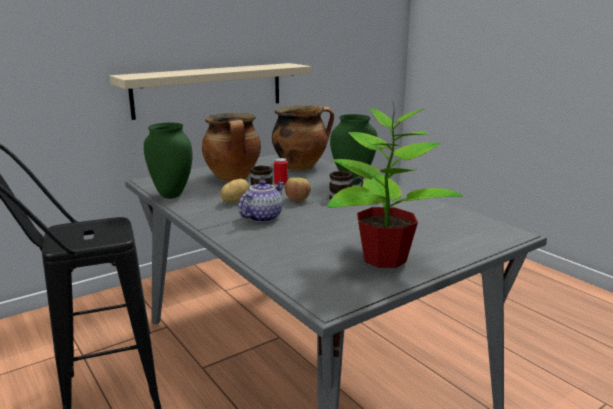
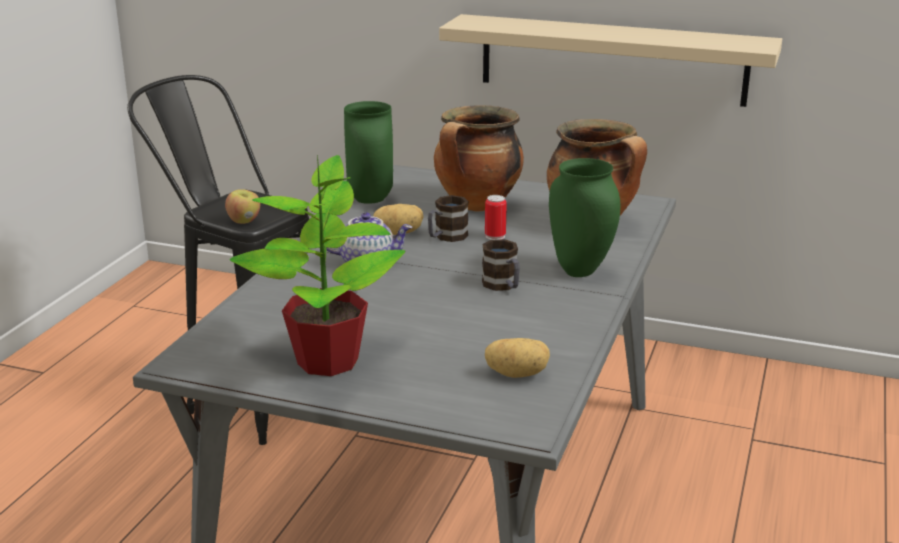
camera: 55 degrees right, 5 degrees up
(298, 200) = (454, 262): apple -> apple (244, 221)
(452, 221) = (517, 373): none -> potato

